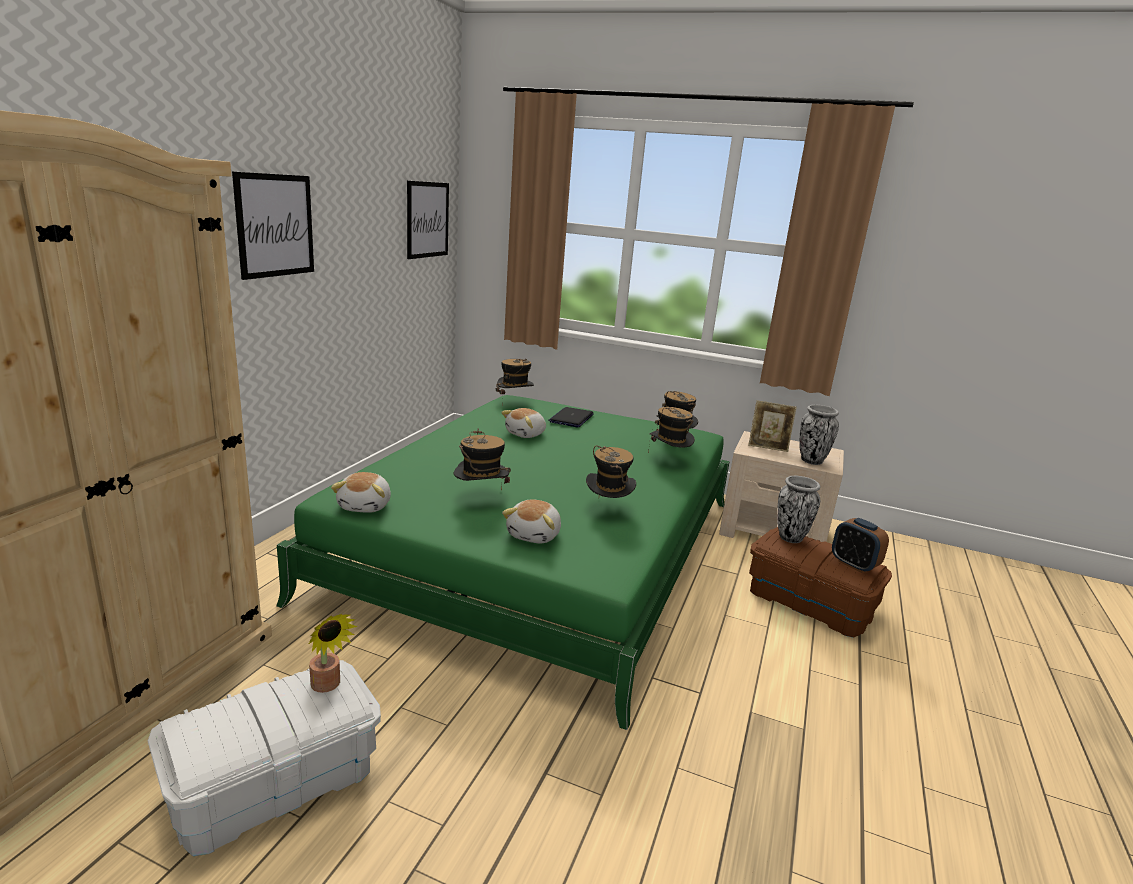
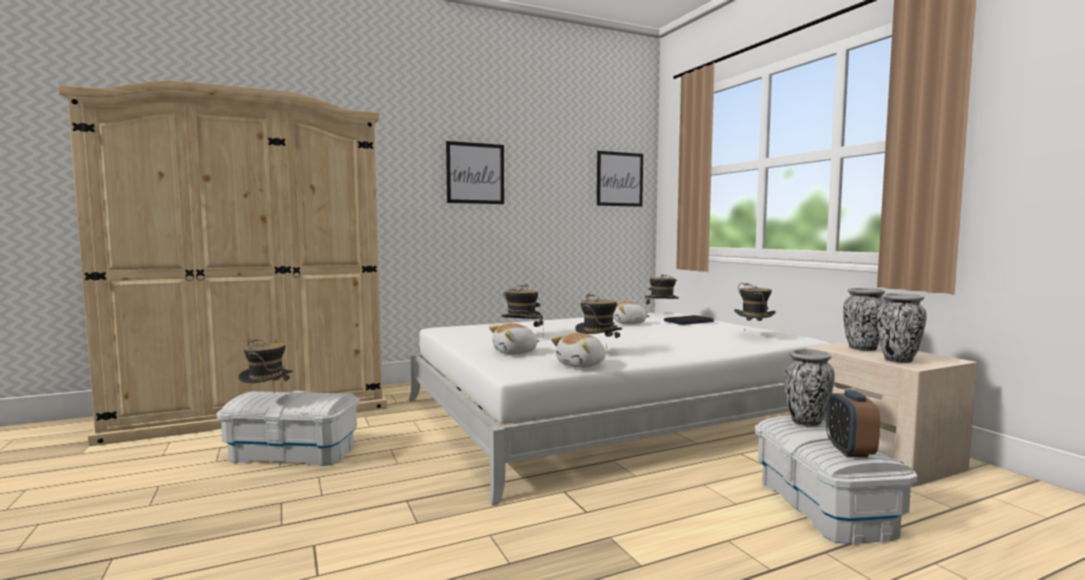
camera: 45 degrees right, 15 degrees down
(328, 686) = (325, 396): potted plant -> none
(366, 506) = (451, 332): plush toy -> plush toy (582, 365)
(541, 546) = (610, 413): green bed -> white bed
(668, 460) = (720, 342): hat -> hat (267, 400)
(768, 446) = (862, 348): picture frame -> vase
(809, 602) = (824, 506): brown storage box -> white storage box

